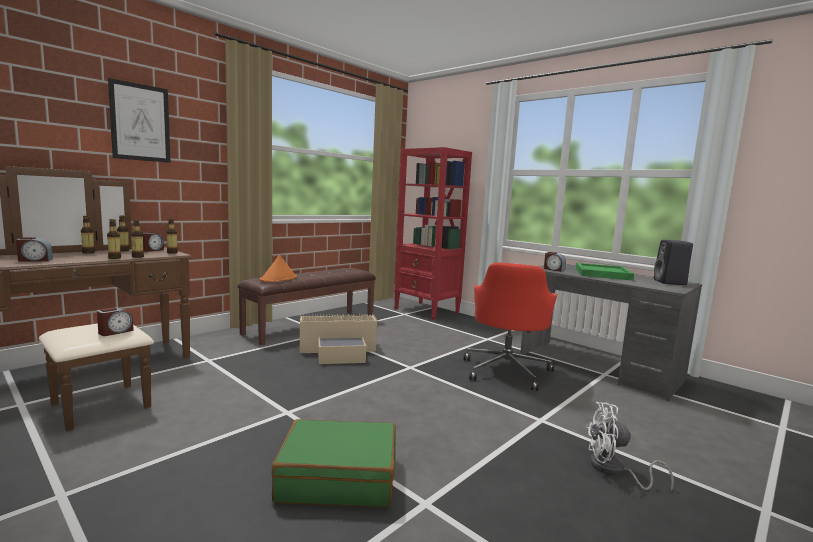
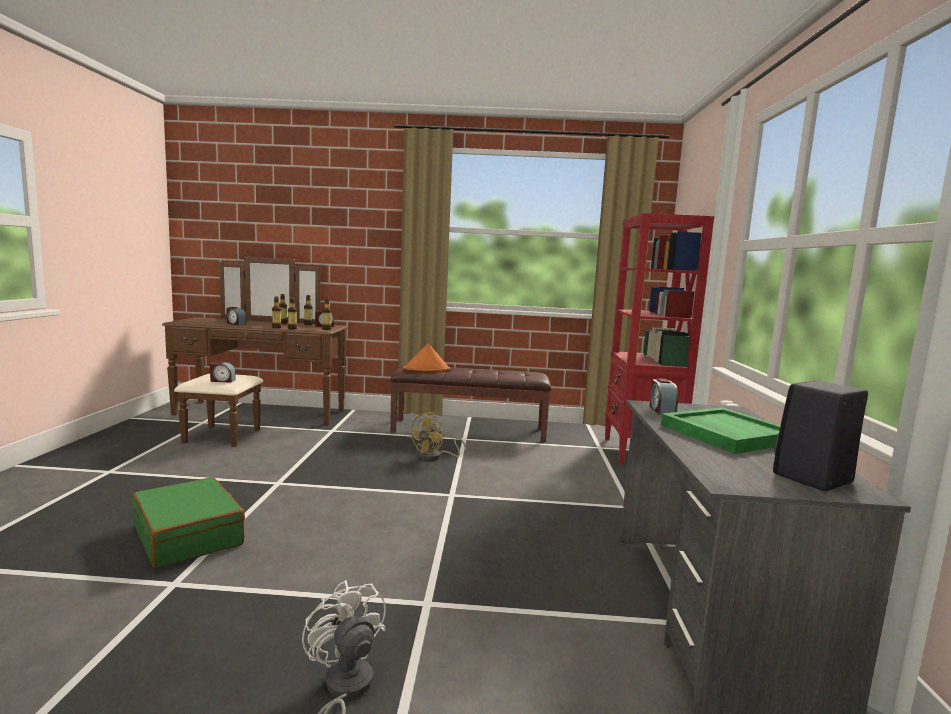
camera: 50 degrees right, 0 degrees up
(140, 122) = (335, 217): picture -> none
(339, 350) = (435, 456): beige storage box -> yellow fan
(506, 370) = (546, 545): red office chair -> none

